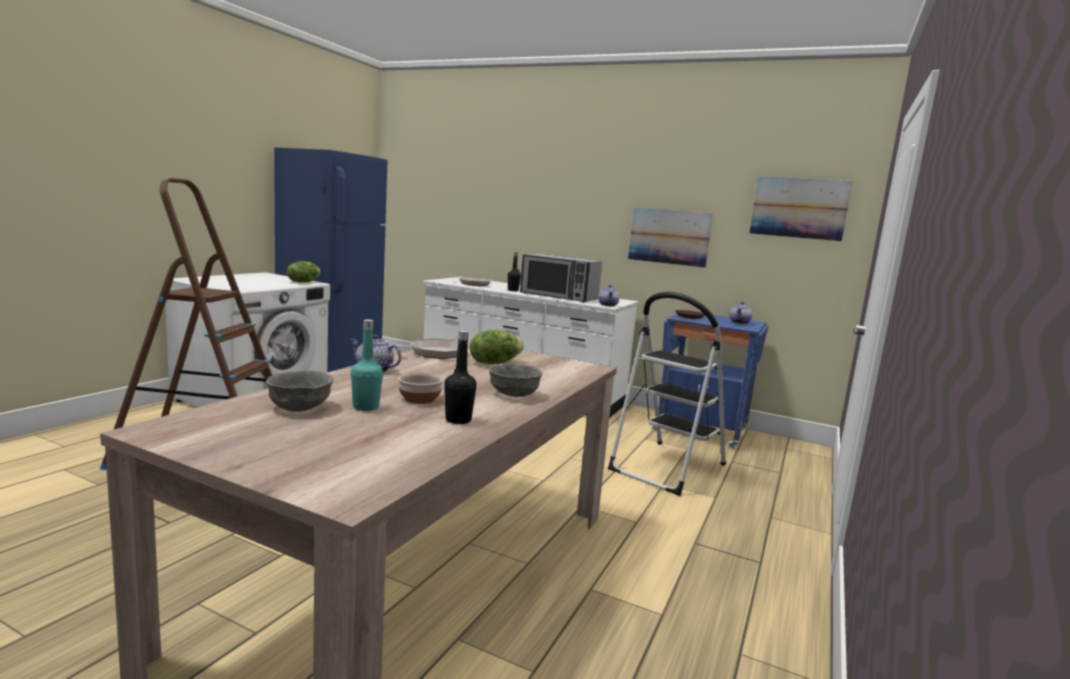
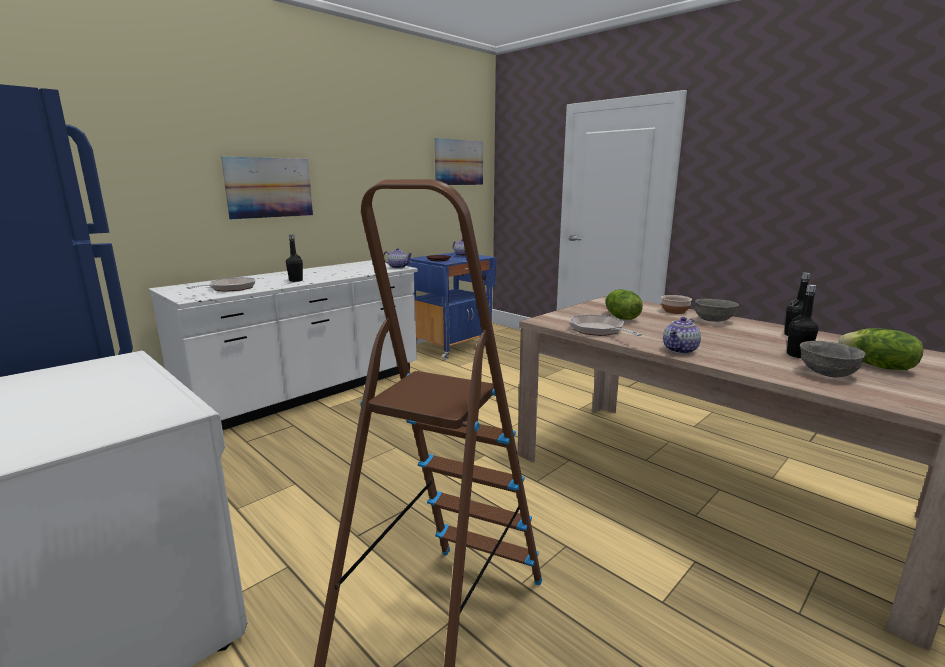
camera: 70 degrees left, 5 degrees up
(303, 282) = (115, 364): lettuce -> lettuce (877, 366)
(366, 407) = (798, 355): turquoise bottle -> black bottle
(420, 399) = (755, 341): bowl -> bowl (674, 311)
(558, 296) = (344, 273): microwave -> none
(665, 467) = (515, 371): step ladder -> none
(669, 237) = (383, 195): picture -> picture (269, 187)

